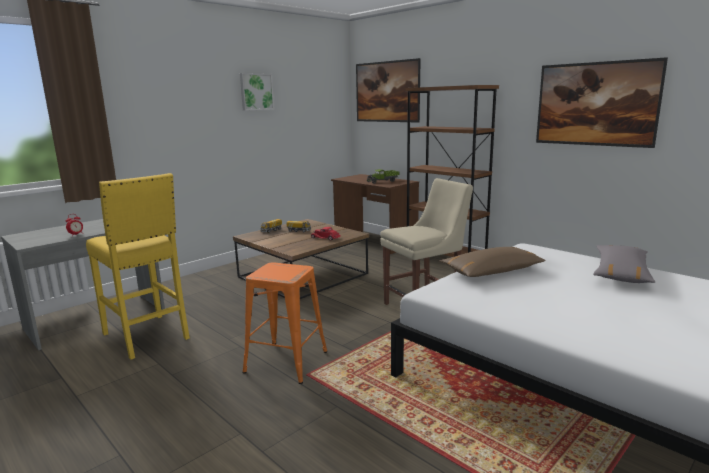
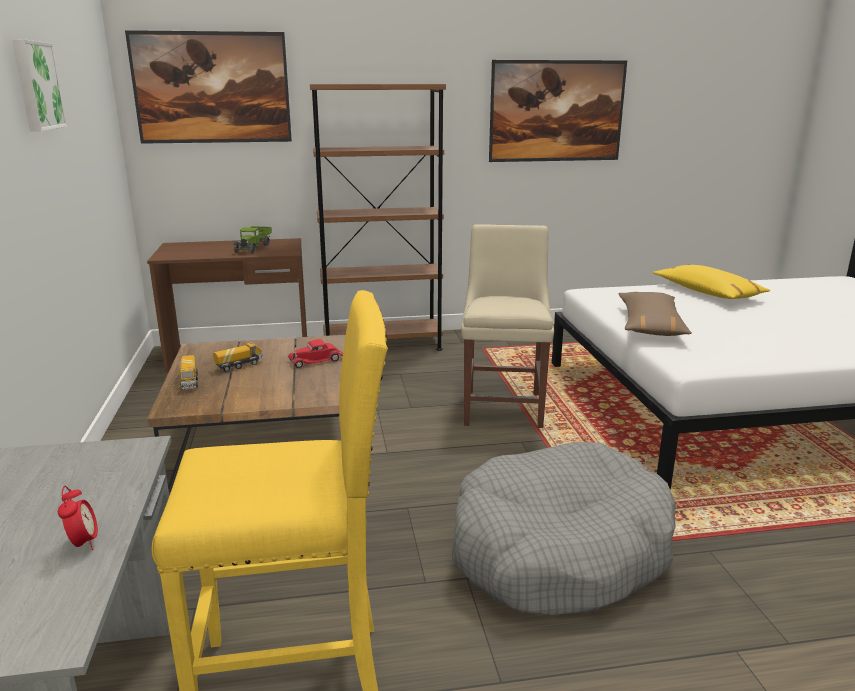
camera: 55 degrees left, 5 degrees up
(286, 361) = (558, 550): orange stool -> grey dog bed
(621, 273) = (707, 293): grey pillow -> yellow pillow

